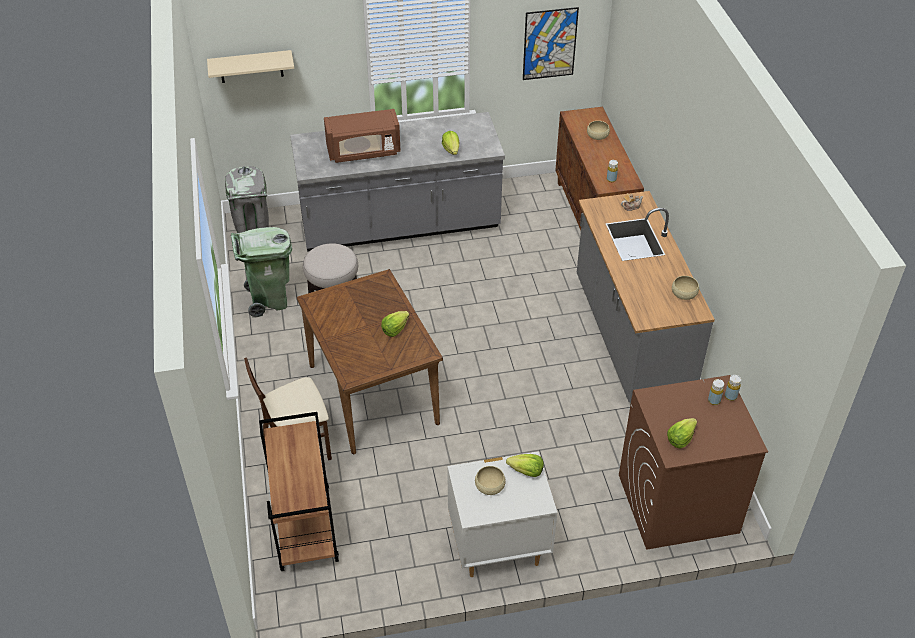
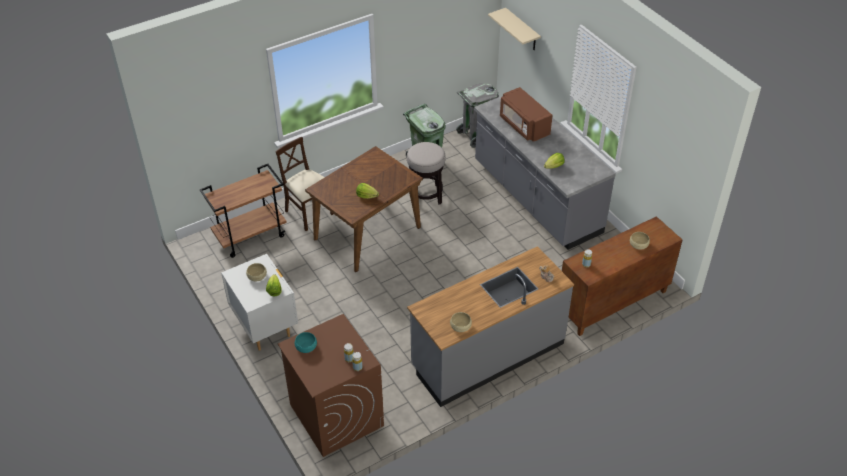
camera: 70 degrees right, 0 degrees up
(549, 44) = (670, 161): picture -> none
(680, 439) = (306, 346): lettuce -> turquoise bowl

